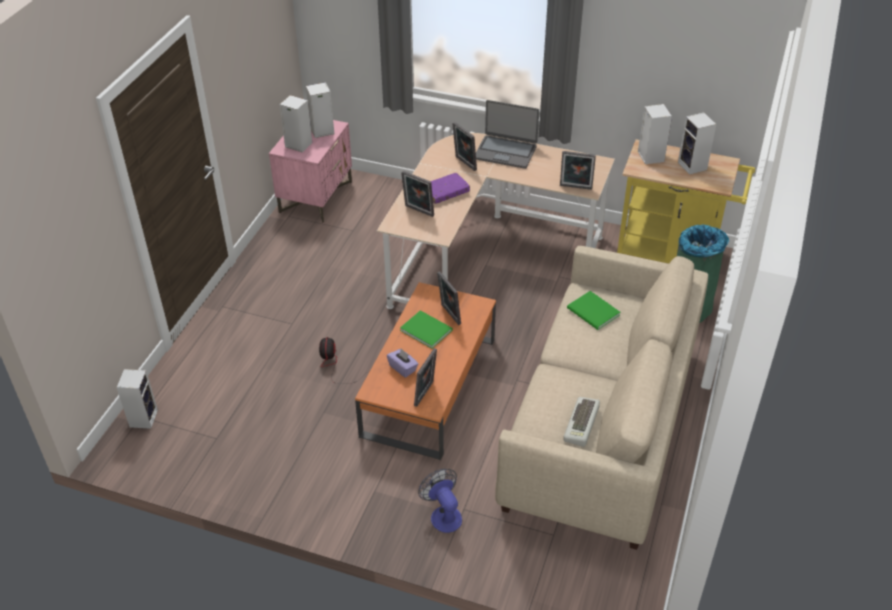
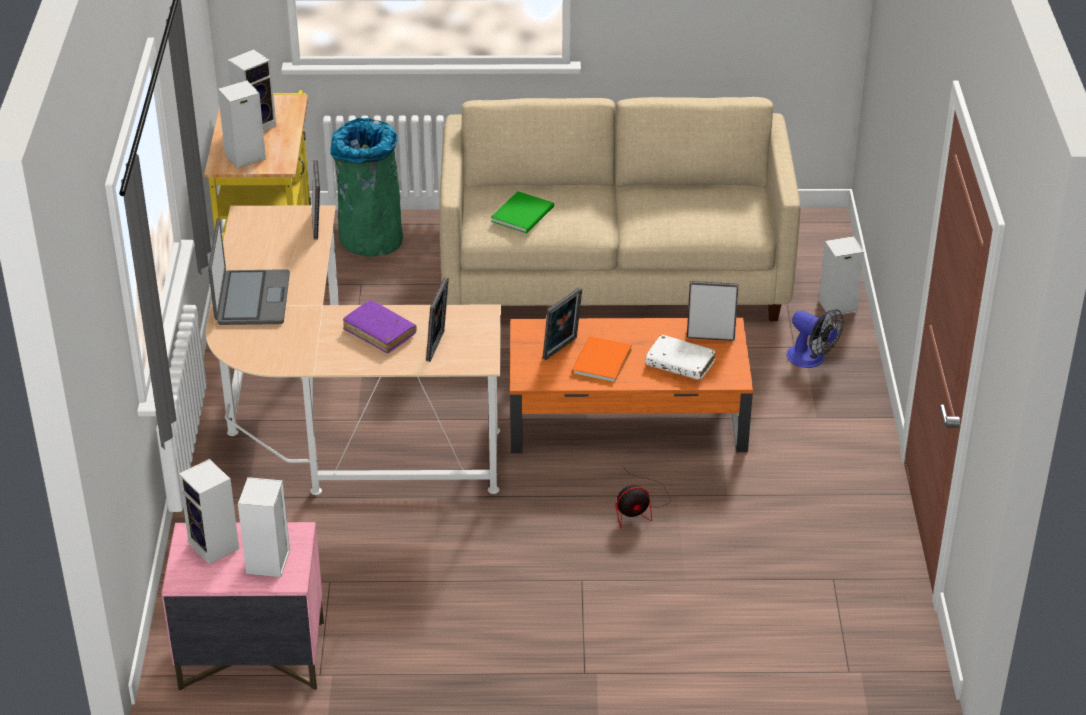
camera: 110 degrees left, 5 degrees down
(143, 417) = (848, 667): speaker -> speaker (836, 307)
(403, 368) = (680, 364): purple tissue box -> white book
(426, 329) = (599, 362): green book -> orange book
(443, 514) = (811, 359): fan -> fan turned 90 degrees counterclockwise
(464, 164) = (298, 330): picture frame -> none
(582, 425) = (707, 196): keyboard -> none

